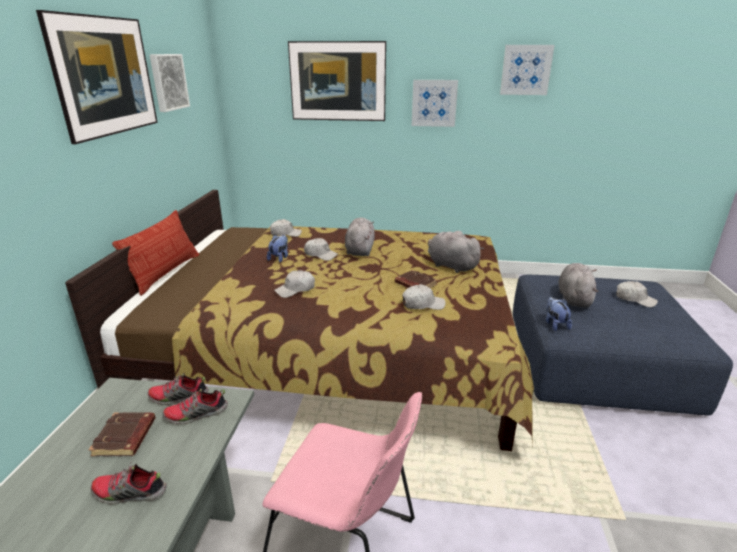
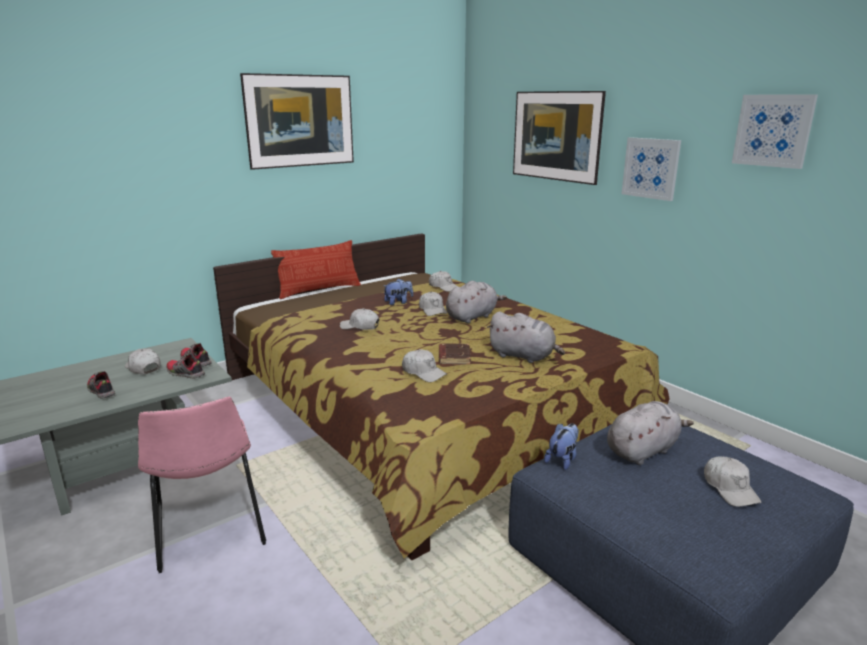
camera: 45 degrees right, 5 degrees down
(125, 438) = (143, 368): brown book -> white cap
(168, 82) = (380, 128): picture -> none
(450, 265) = (524, 356): grey plush toy -> grey plush toy turned 120 degrees clockwise

